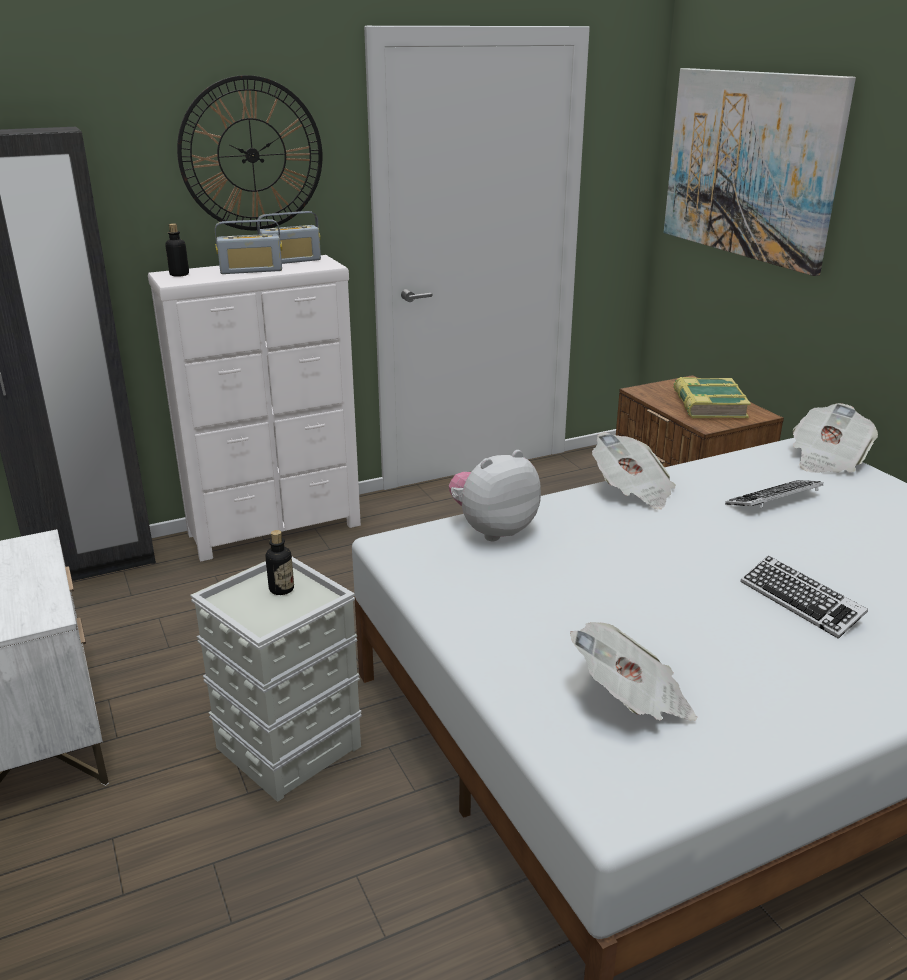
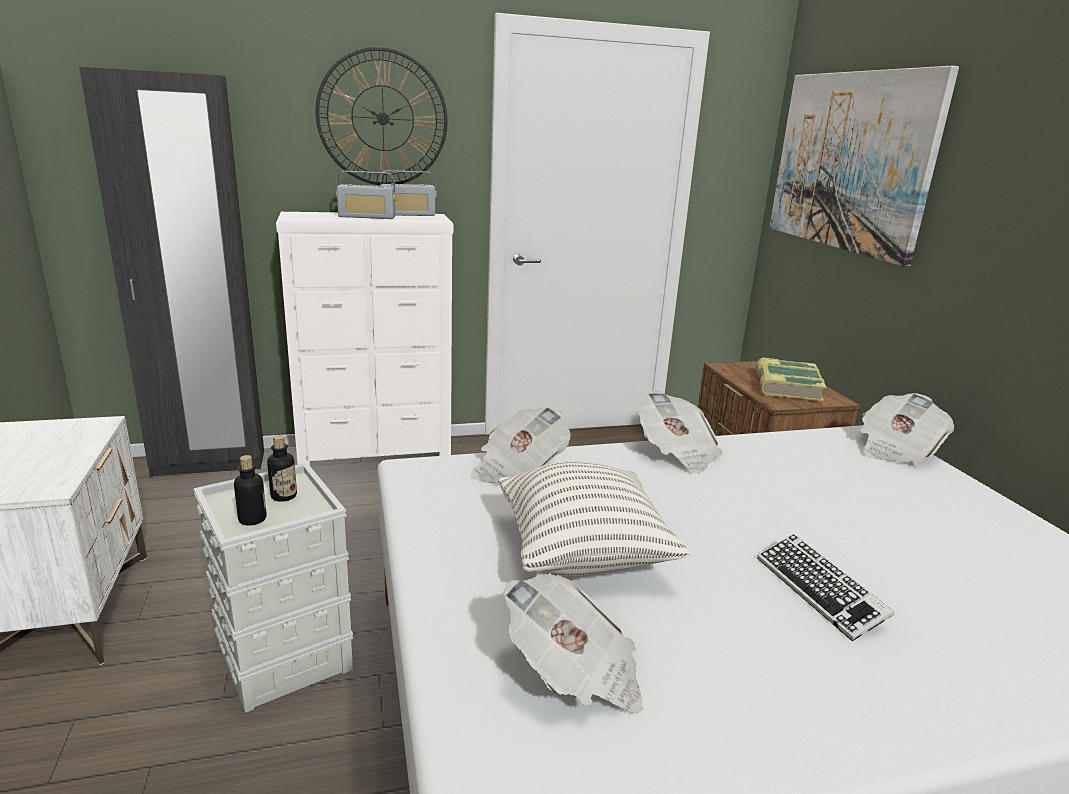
camera: 10 degrees right, 5 degrees down
(179, 274) = (303, 214): bottle -> bottle (252, 519)
(493, 530) = (518, 470): plush toy -> newspaper
(591, 600) = (582, 553): none -> pillow
(773, 500) = (824, 481): keyboard -> none

